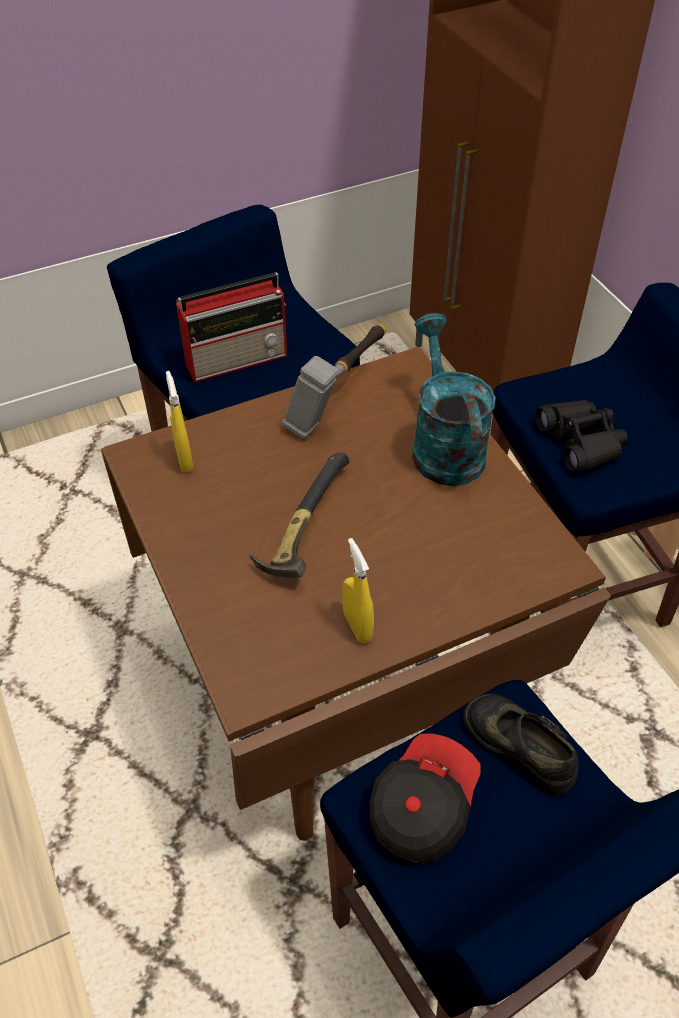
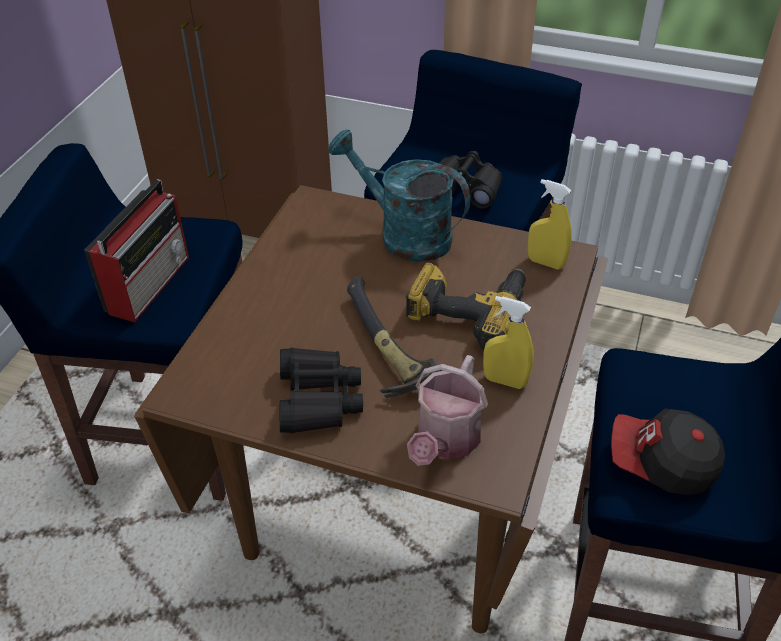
camera: 45 degrees left, 5 degrees down
(184, 459) = (228, 368): yellow spray bottle -> yellow spray bottle (546, 263)
(210, 529) = (318, 399): none -> black binoculars
(251, 633) = (445, 441): none -> watering can
(339, 394) = (287, 248): hammer -> none
(407, 546) = (467, 310): none -> power drill
(421, 807) = (661, 463): cap -> cap turned 60 degrees counterclockwise
(520, 745) = (662, 382): black shoe -> none

